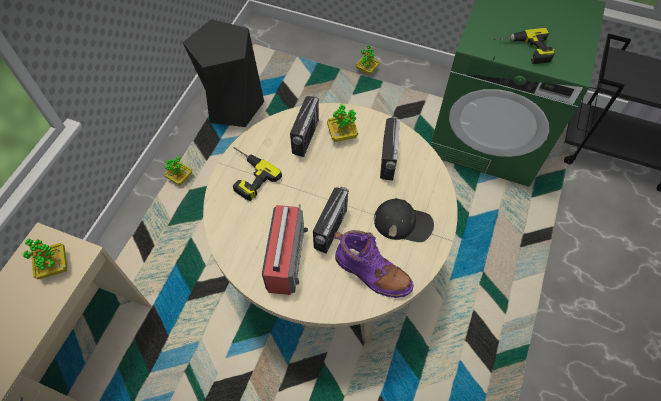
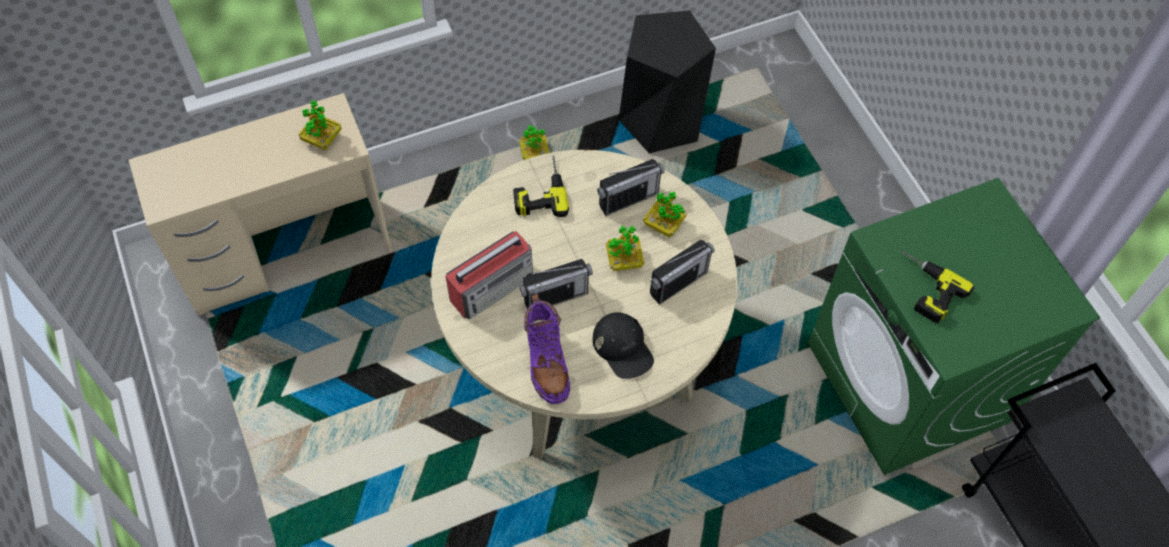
camera: 45 degrees right, 0 degrees up
(367, 70) = (852, 195): potted plant -> potted plant (624, 260)

